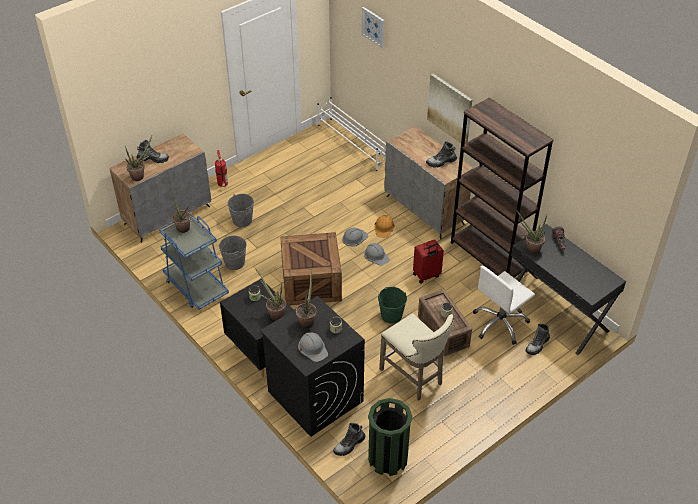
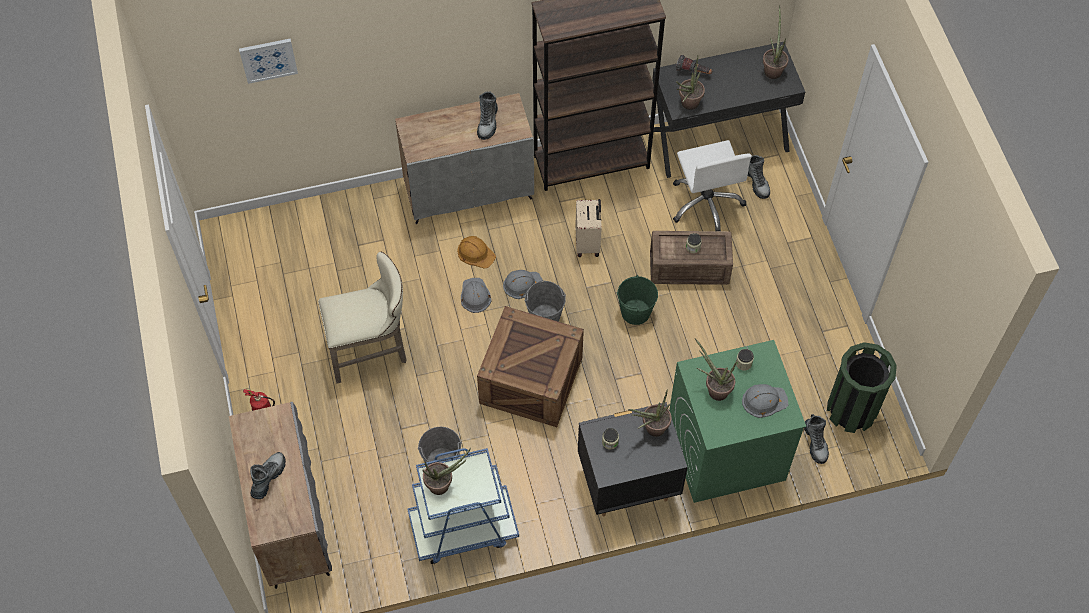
camera: 65 degrees left, 15 degrees up
(140, 176) = (298, 507): potted plant -> potted plant (772, 68)
(242, 220) = (360, 421): grey bucket -> grey bucket (545, 317)
(315, 396) = (725, 451): black washing machine -> green washing machine
(353, 144) = (282, 218): white shoe rack -> none
(414, 378) = (747, 331): beige stool -> beige stool (372, 351)
(426, 276) = (588, 243): red suitcase -> beige suitcase
(450, 109) = (453, 58): picture -> none

